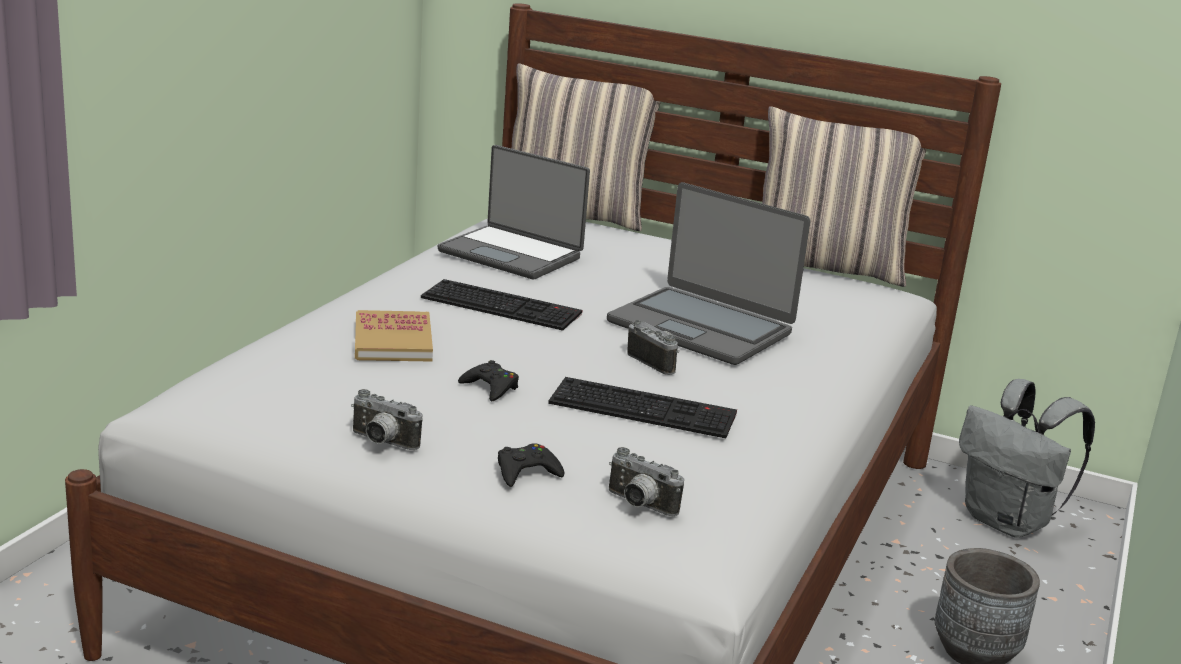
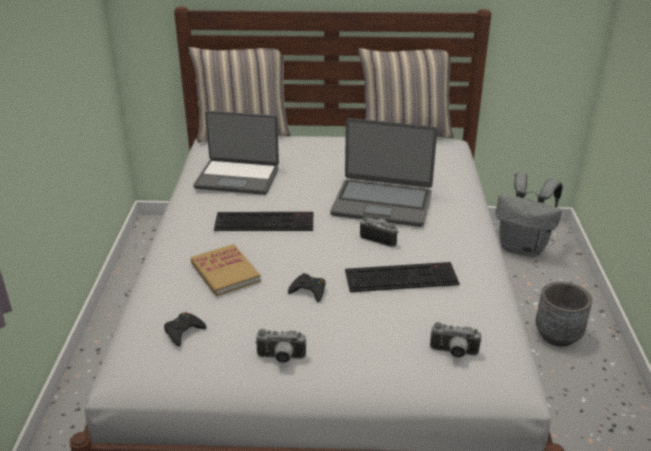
camera: 20 degrees left, 10 degrees up
(526, 472) = (377, 350): black game controller -> black game controller (183, 331)

